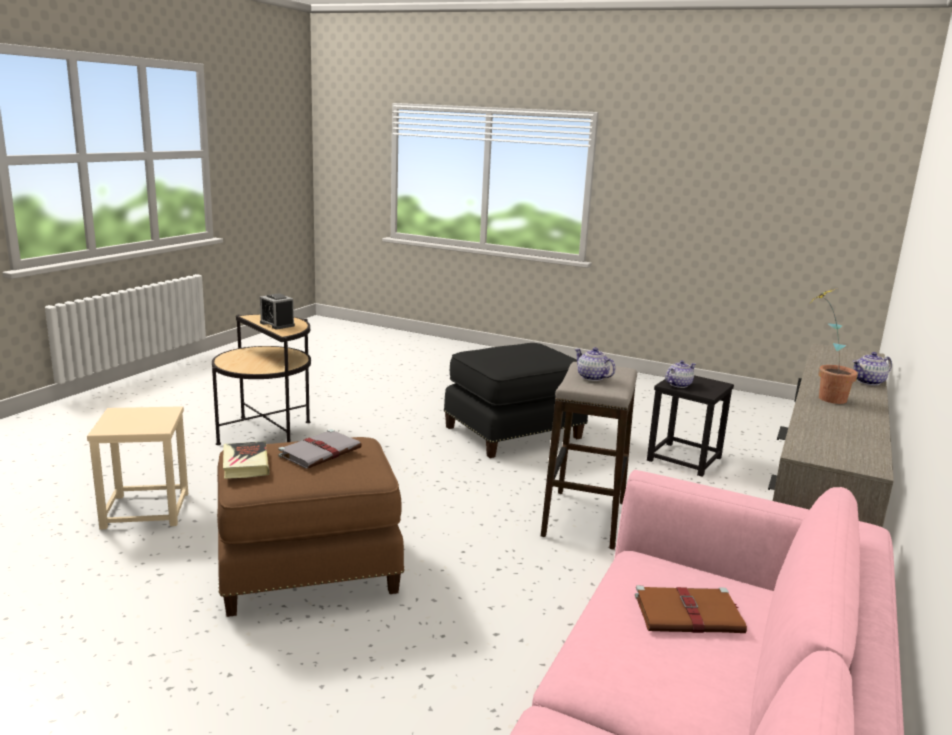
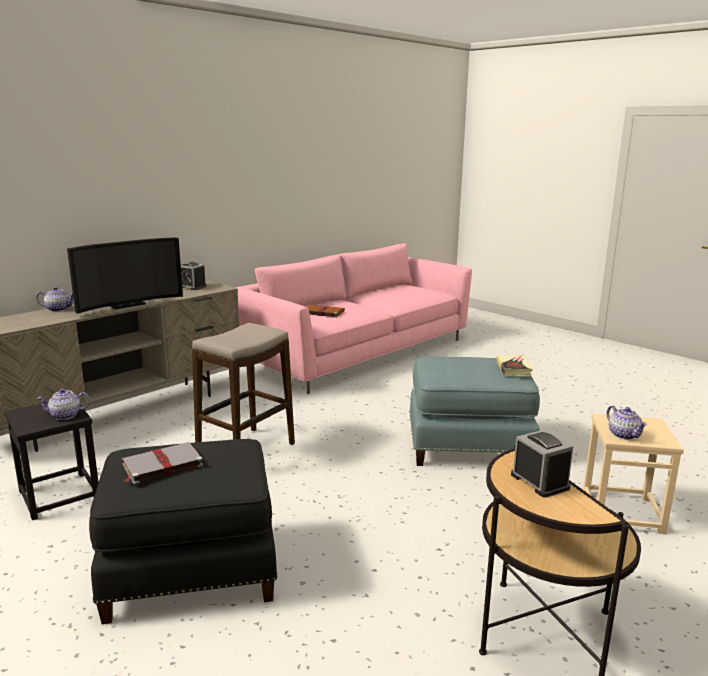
camera: 160 degrees left, 0 degrees up
(308, 571) = (468, 445): brown ottoman -> blue ottoman
(321, 452) = (463, 369): grey book -> grey book (161, 465)
(592, 377) = (245, 336): teapot -> teapot (623, 434)
(823, 397) = (126, 304): potted plant -> television
(857, 449) = (191, 287): none -> alarm clock

